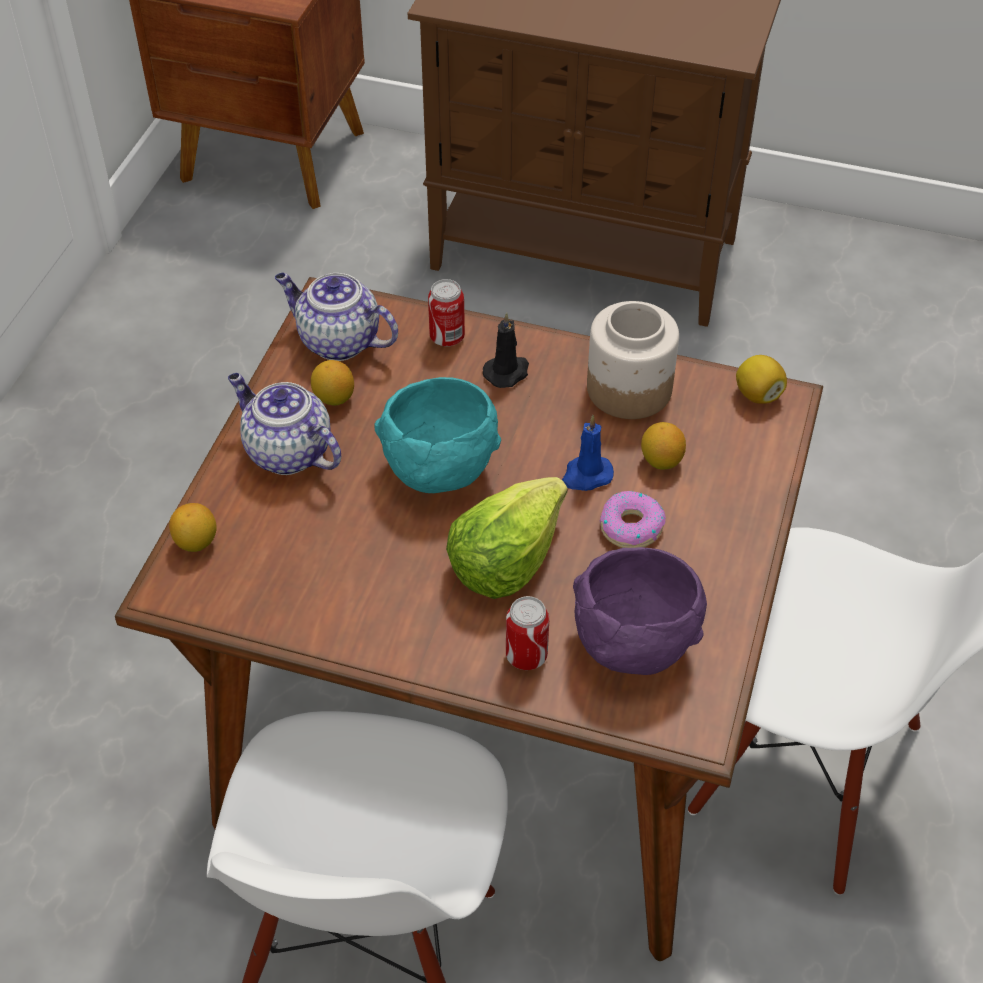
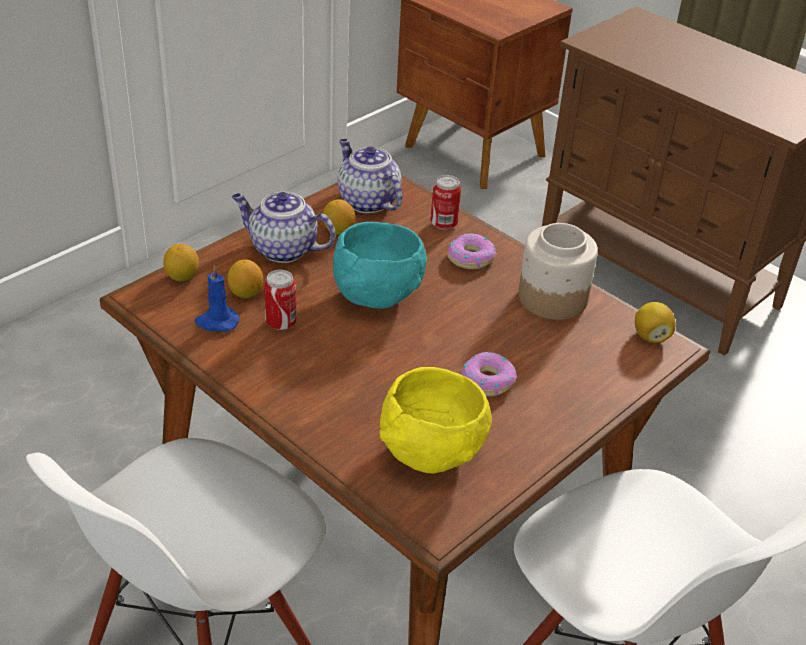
camera: 25 degrees right, 10 degrees down
(286, 452) = (282, 249): teapot -> teapot turned 45 degrees counterclockwise
(505, 558) = (380, 364): lettuce -> none
(507, 372) = (470, 257): black candle -> donut
(526, 656) = (346, 428): can -> can (281, 323)
(586, 475) = (478, 338): blue candle -> blue candle (216, 322)
(634, 644) = (431, 454): purple bowl -> yellow bowl
(661, 461) = (542, 349): lemon -> lemon (245, 293)

